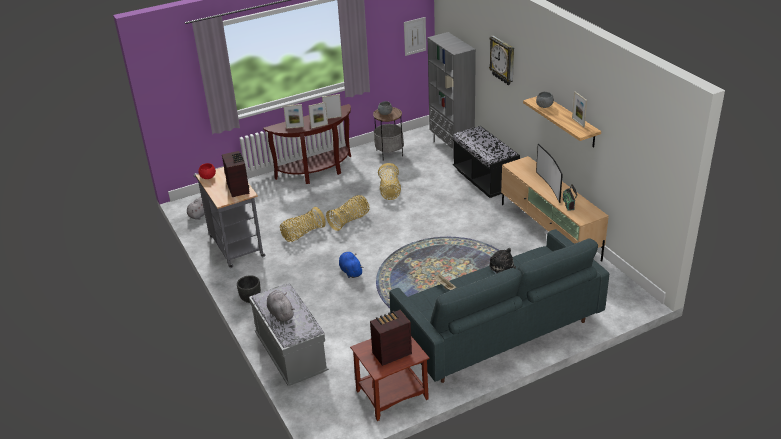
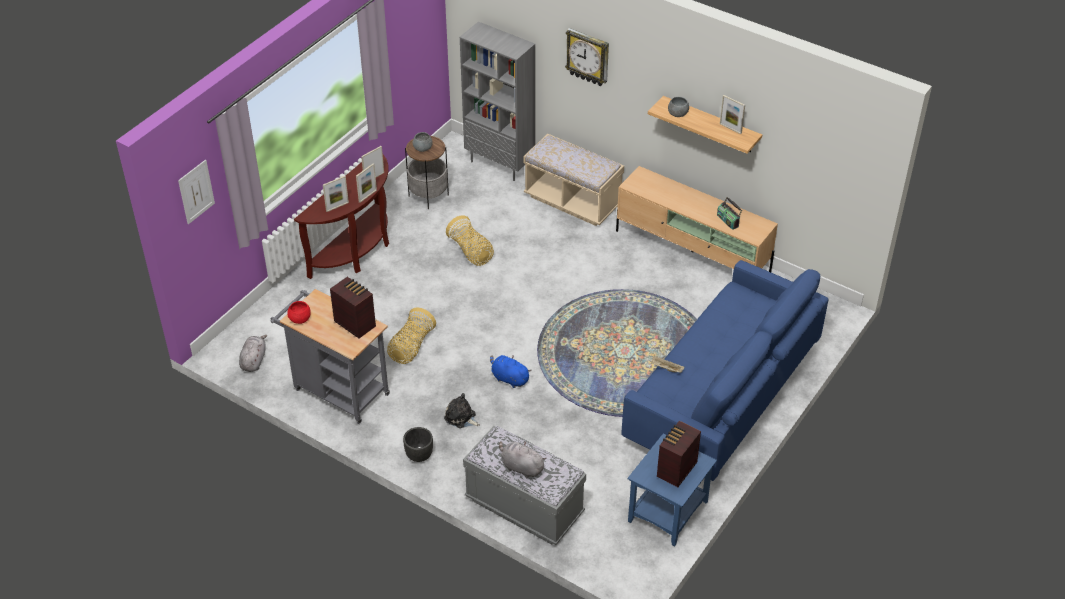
camera: 30 degrees left, 10 degrees up
(349, 221) = (454, 310): basket -> none
(392, 395) = (669, 512): brown side table -> blue side table
(415, 36) = (428, 33): picture -> picture (196, 191)
(484, 179) = (572, 201): black bench -> beige bench
(497, 332) = (722, 397): grey sofa -> blue sofa
(503, 268) = (711, 326): plush toy -> plush toy (461, 418)
(550, 186) = (692, 202): television -> none

